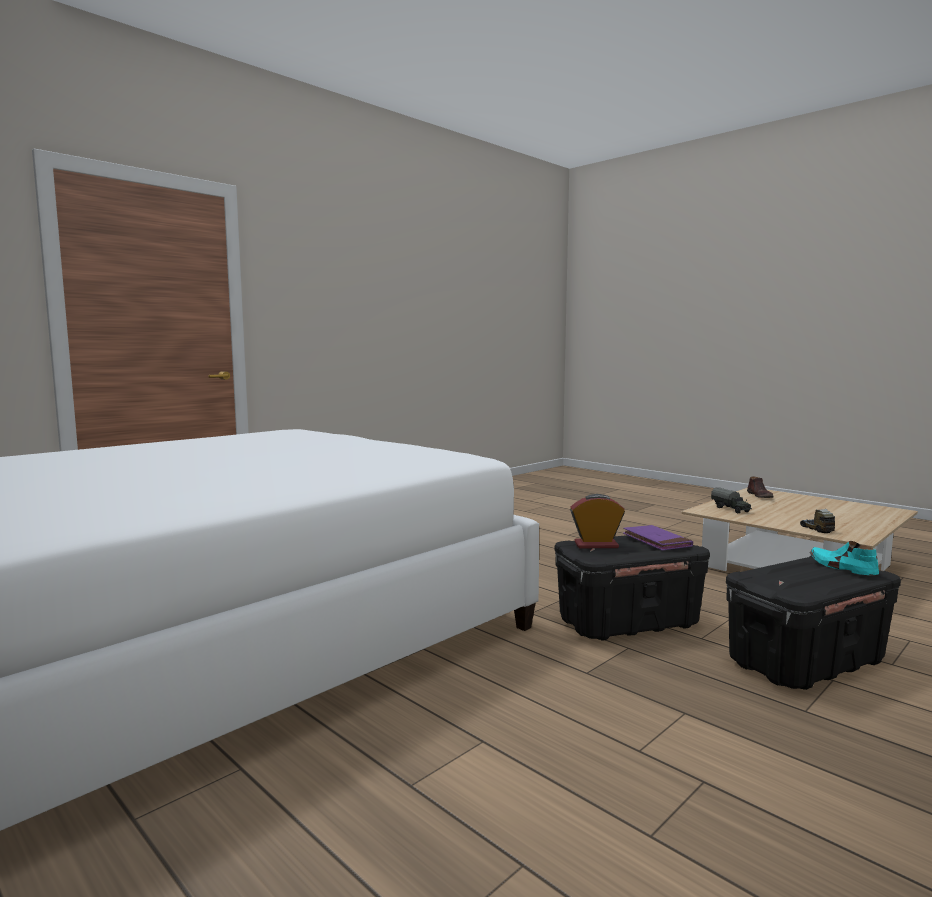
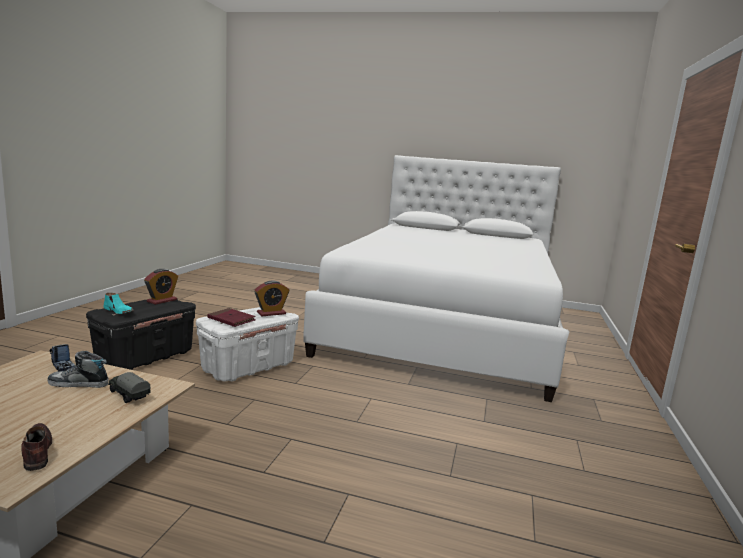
camera: 150 degrees right, 5 degrees up
(627, 624) = (248, 367): black storage box -> white storage box
(656, 541) = (231, 320): purple book -> red book
(782, 518) = (78, 384): none -> shoe
(793, 582) = (162, 300): none -> alarm clock

